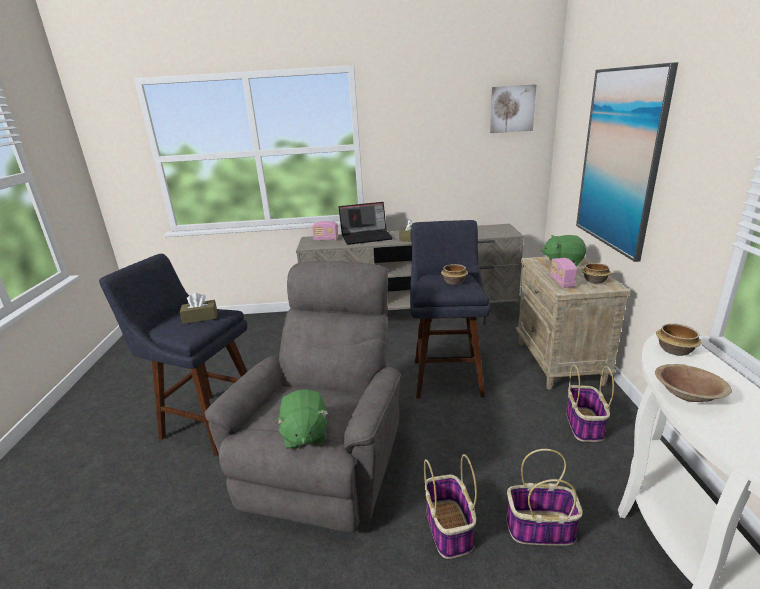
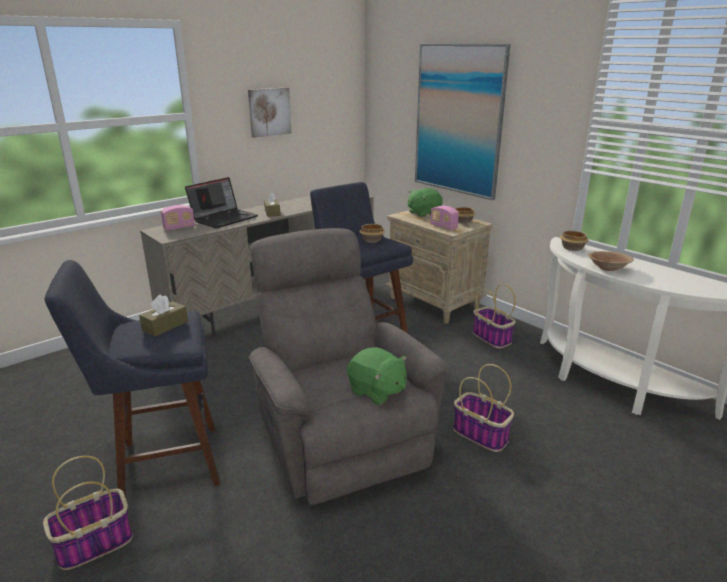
camera: 40 degrees left, 0 degrees up
(512, 109) = (331, 76): picture -> picture (269, 112)
(539, 529) = (531, 407): basket -> basket (93, 545)

